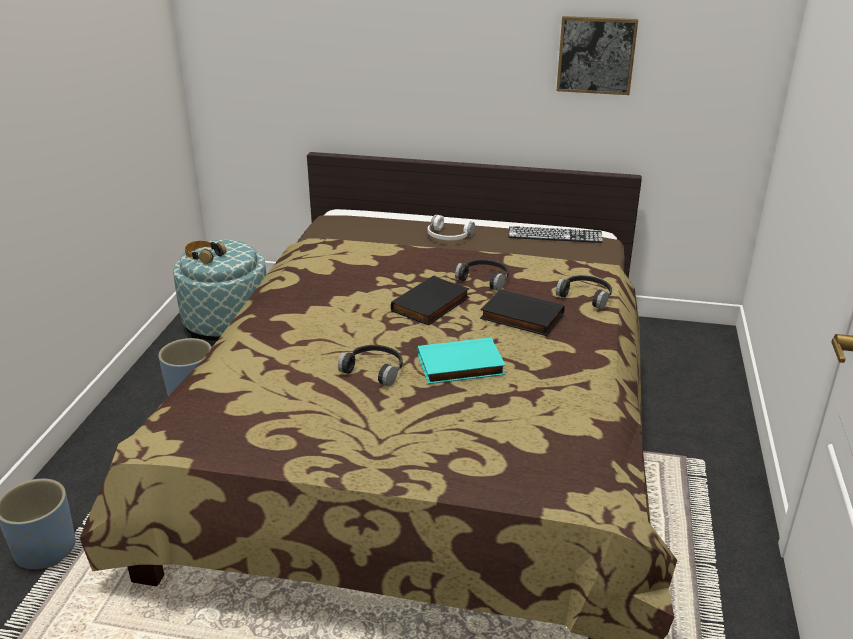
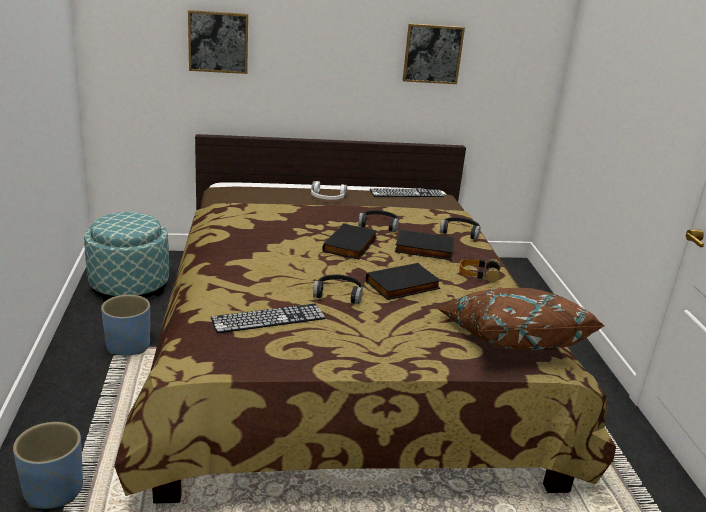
camera: 20 degrees left, 5 degrees down
(204, 256) = (115, 225): headphones -> headphones (478, 274)
(274, 393) = (268, 318): none -> keyboard
(330, 43) = (218, 42): none -> picture
(460, 366) = (403, 286): turquoise book -> black book
(552, 457) = (510, 340): none -> brown pillow

